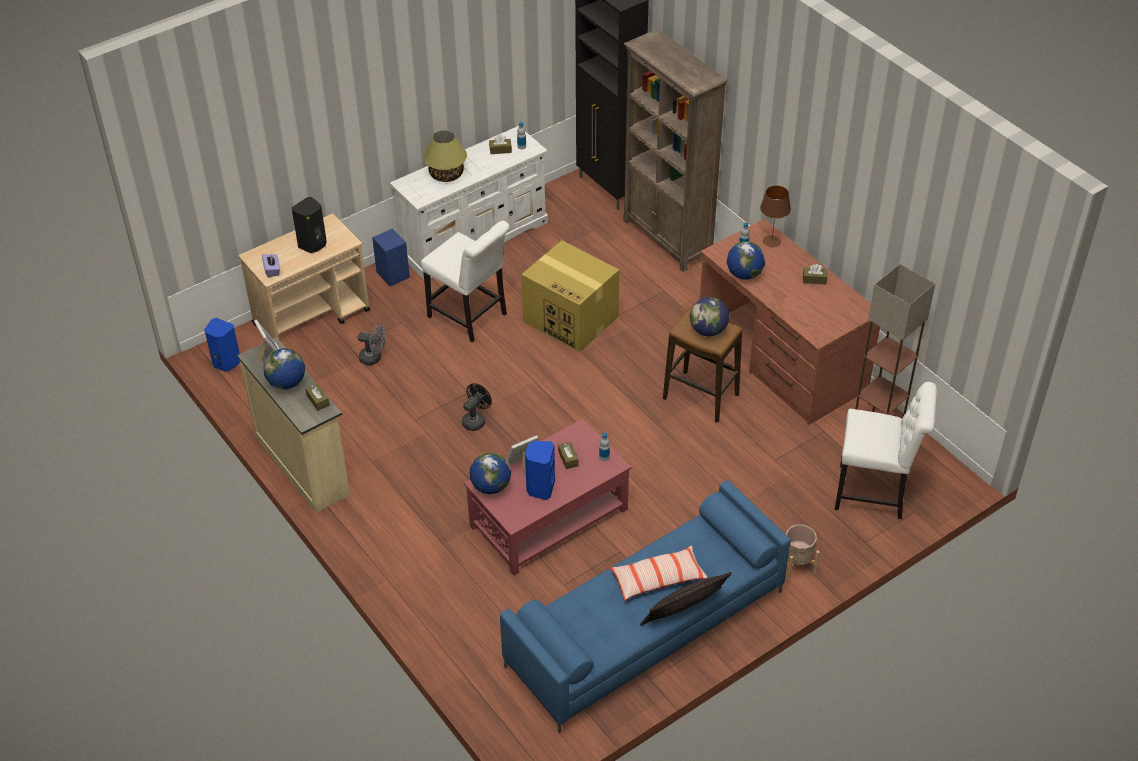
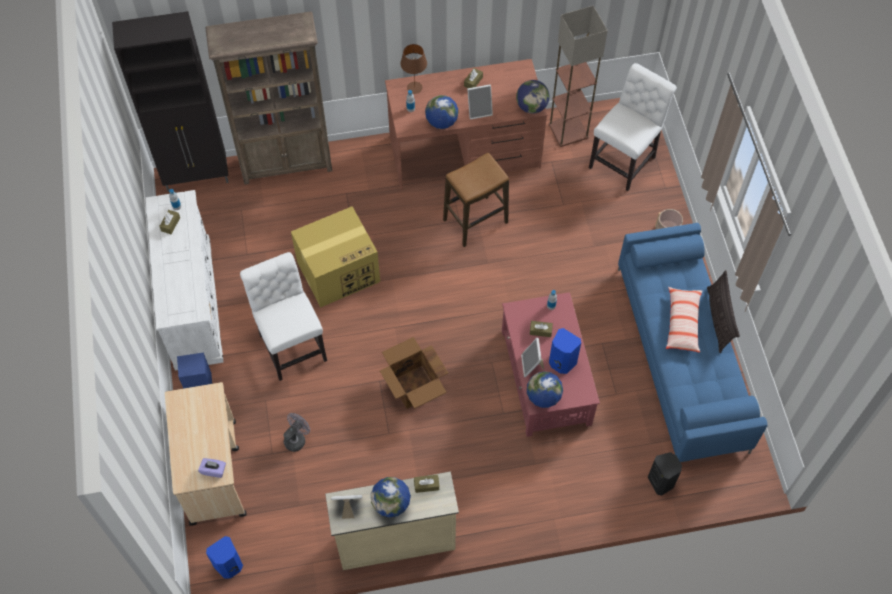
camera: 65 degrees left, 15 degrees up
(313, 245) = (200, 423): black speaker -> black speaker (661, 482)
(446, 175) = (176, 279): table lamp -> none
(470, 317) = (291, 344): white chair -> white chair turned 90 degrees counterclockwise
(476, 420) = (414, 387): black fan -> cardboard box
(708, 330) = (479, 175): globe -> globe (531, 107)
(781, 296) = (479, 111): none -> picture frame

